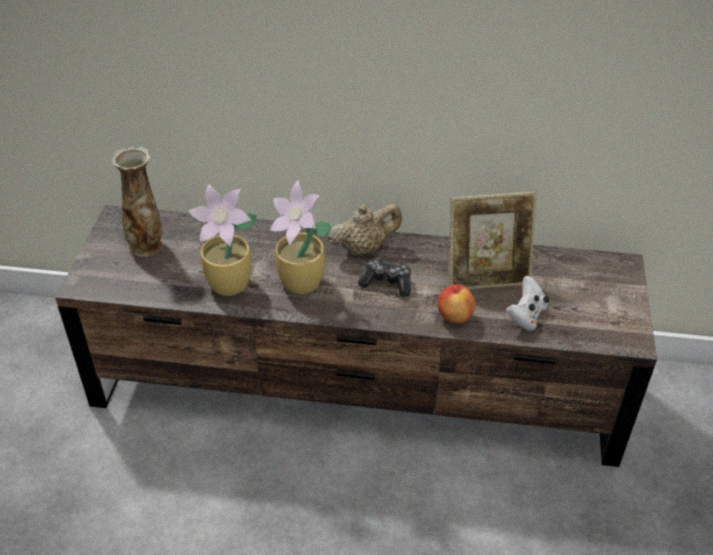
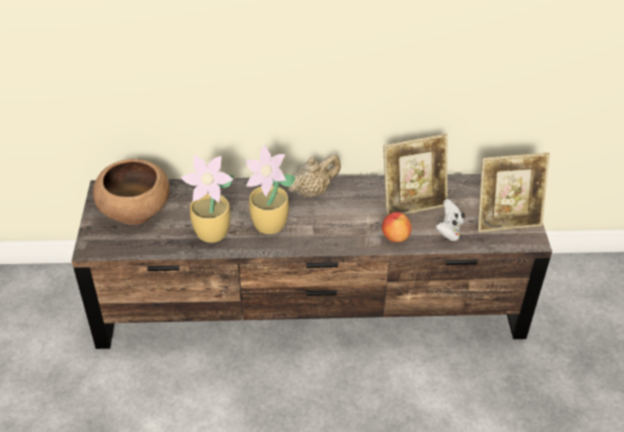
camera: 10 degrees left, 0 degrees up
(147, 246) = (136, 210): vase -> brown bowl
(387, 282) = (337, 217): game controller -> none
(604, 312) = (506, 220): none -> picture frame

